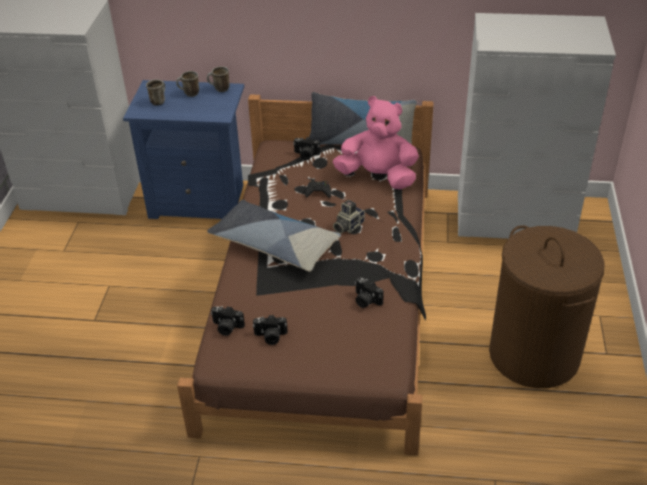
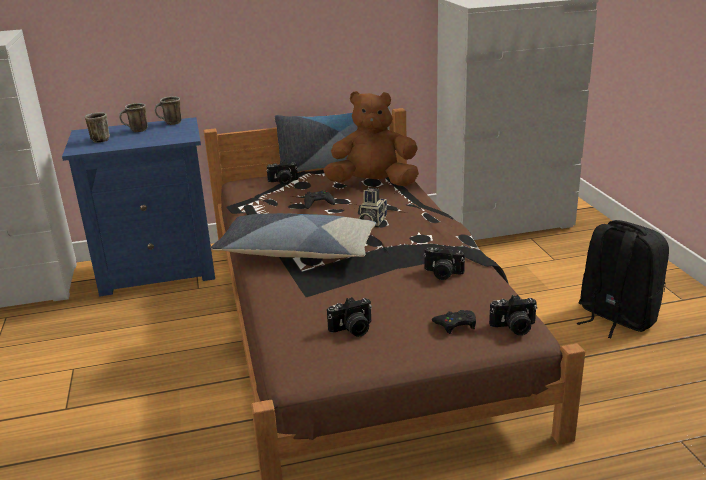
camera: 20 degrees left, 15 degrees down
(226, 327) = (288, 334): camera -> camera (514, 327)
(343, 354) = (456, 324): none -> black game controller
(378, 177) = (373, 184): pink plush toy -> brown plush toy
(533, 355) = (615, 317): brown laundry basket -> black backpack

